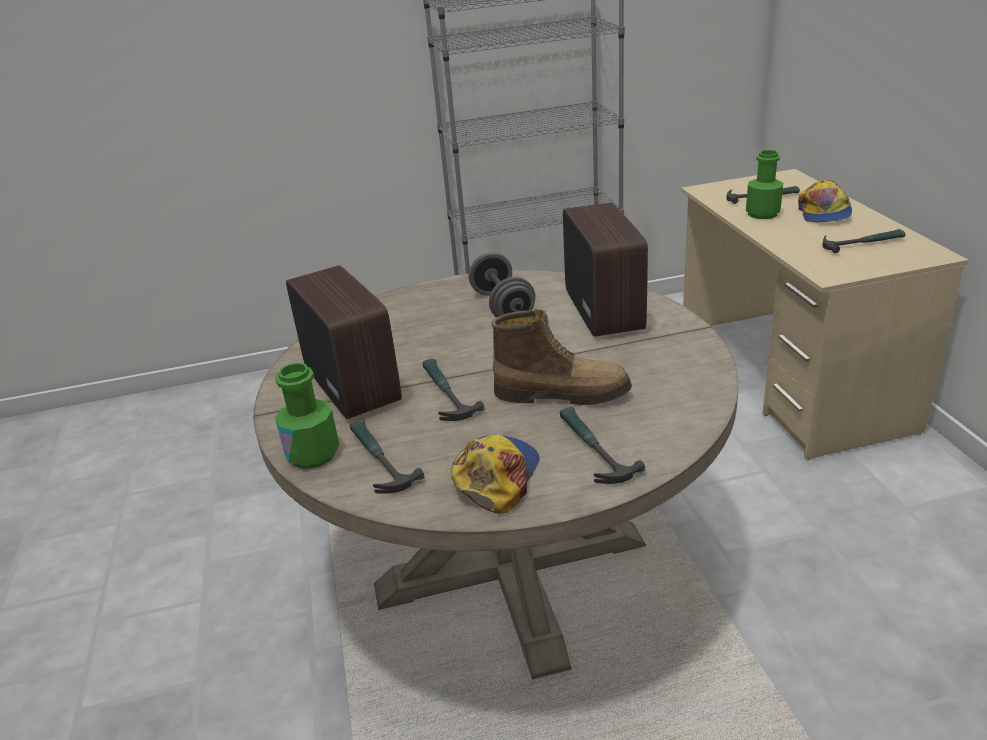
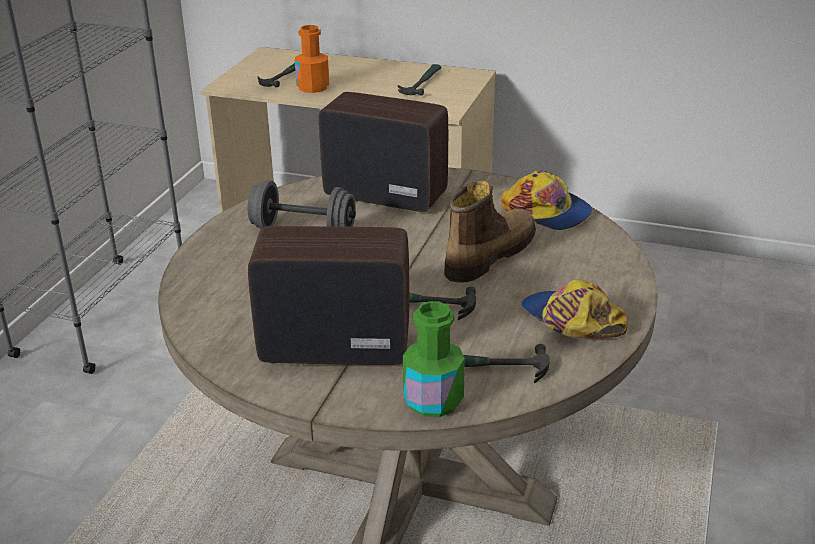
camera: 60 degrees left, 0 degrees up
(592, 449) = (580, 271): hammer -> none
(762, 213) = (313, 87): green bottle -> orange bottle
(824, 212) = (353, 72): cap -> cap (547, 211)

